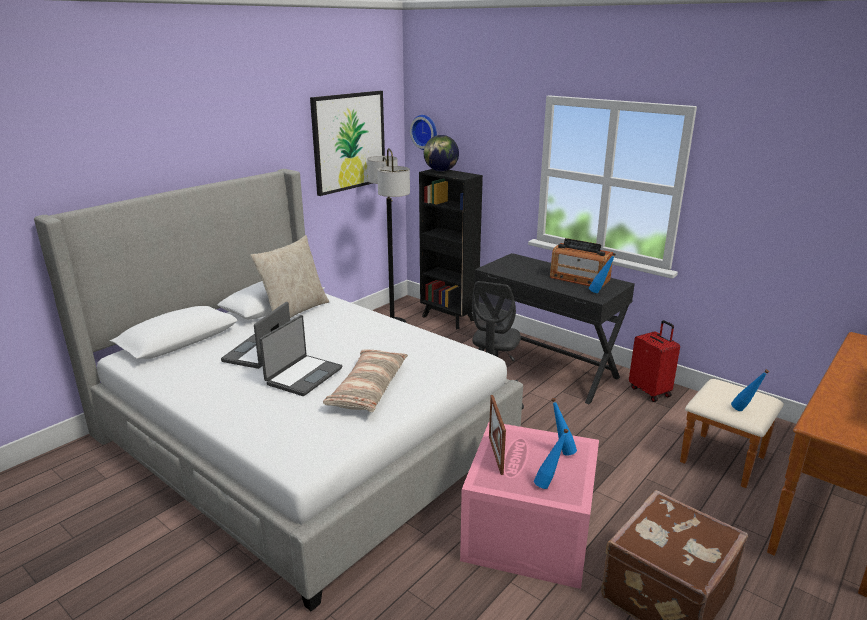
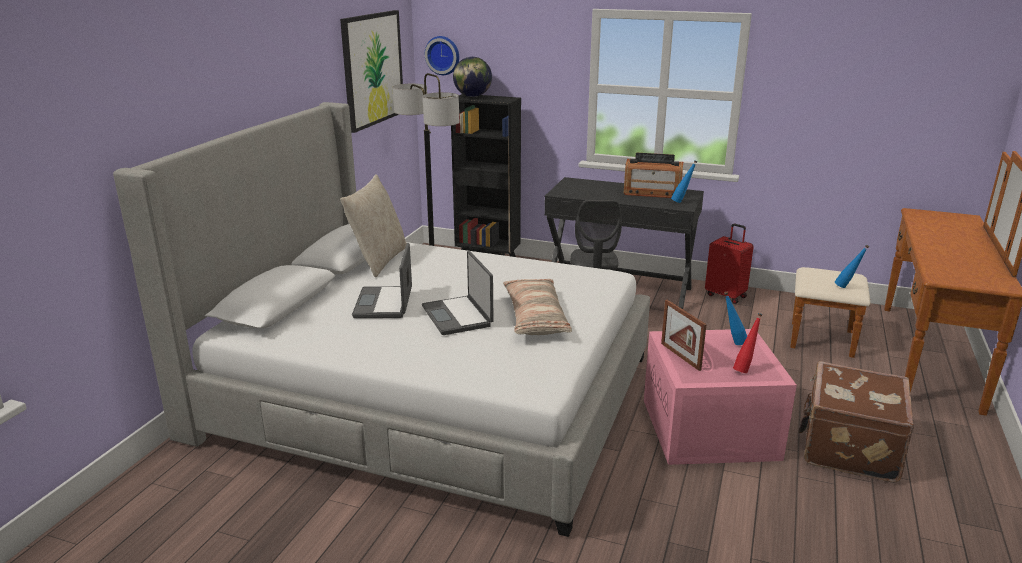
camera: 20 degrees left, 0 degrees up
(303, 376) = (458, 316): laptop -> laptop turned 150 degrees clockwise
(548, 484) = (744, 369): blue bottle -> red bottle

